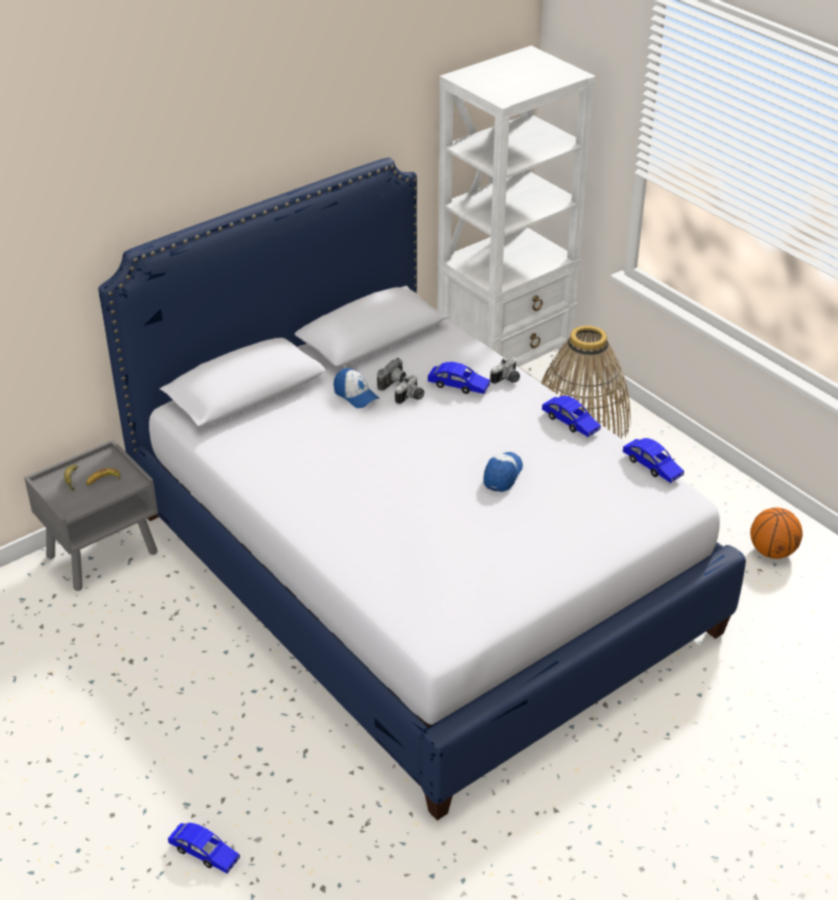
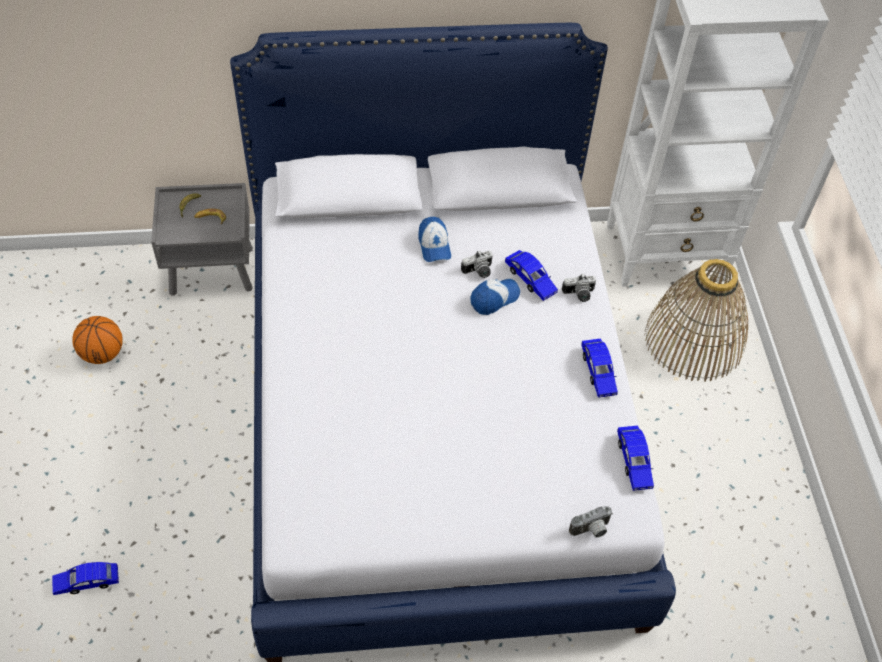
camera: 30 degrees right, 15 degrees up
(204, 853) = (87, 582): blue toy car -> blue toy car turned 105 degrees clockwise
(393, 383) = (476, 249): camera -> camera (591, 530)
(502, 475) = (489, 397): cap -> cap (494, 298)
(772, 552) = (764, 574): basketball -> basketball (102, 354)

